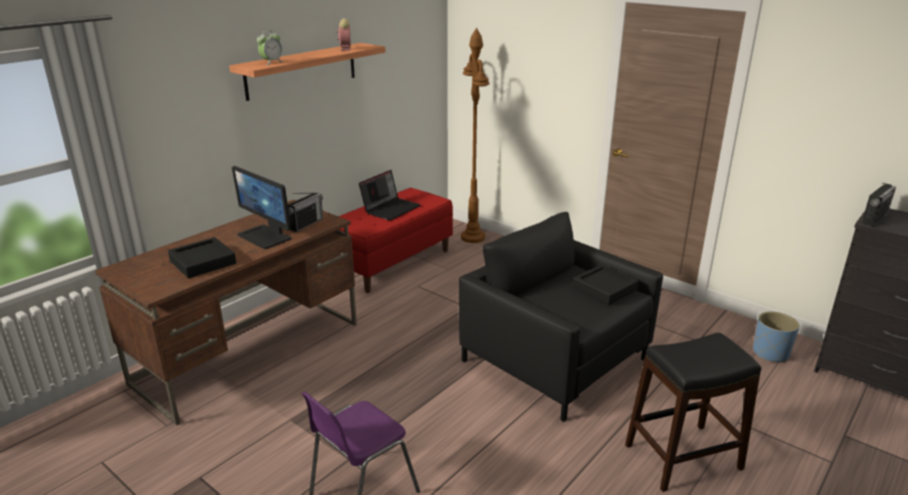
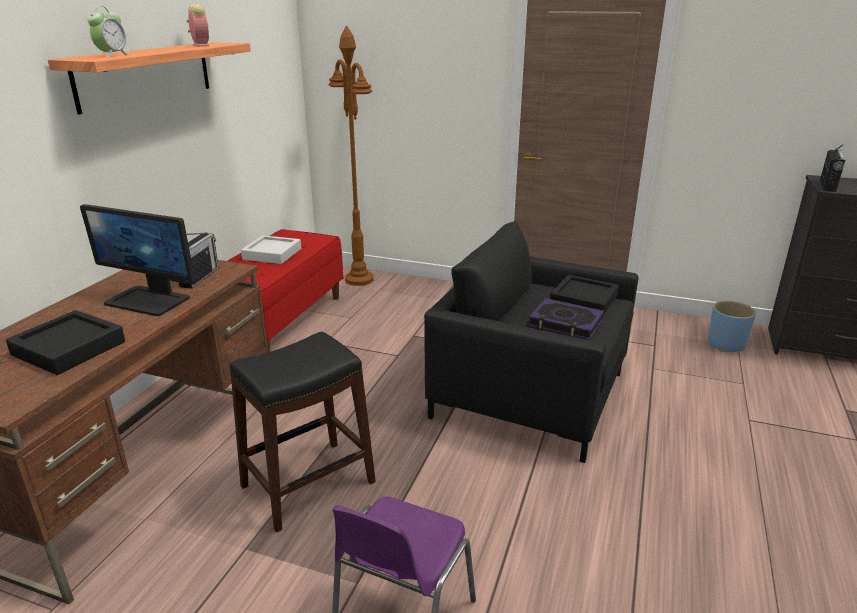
camera: 20 degrees left, 0 degrees up
(390, 208) = (272, 254): laptop -> grey tray
(572, 305) = (565, 324): none -> book
(683, 457) = (729, 471): black stool -> black stool (309, 484)

